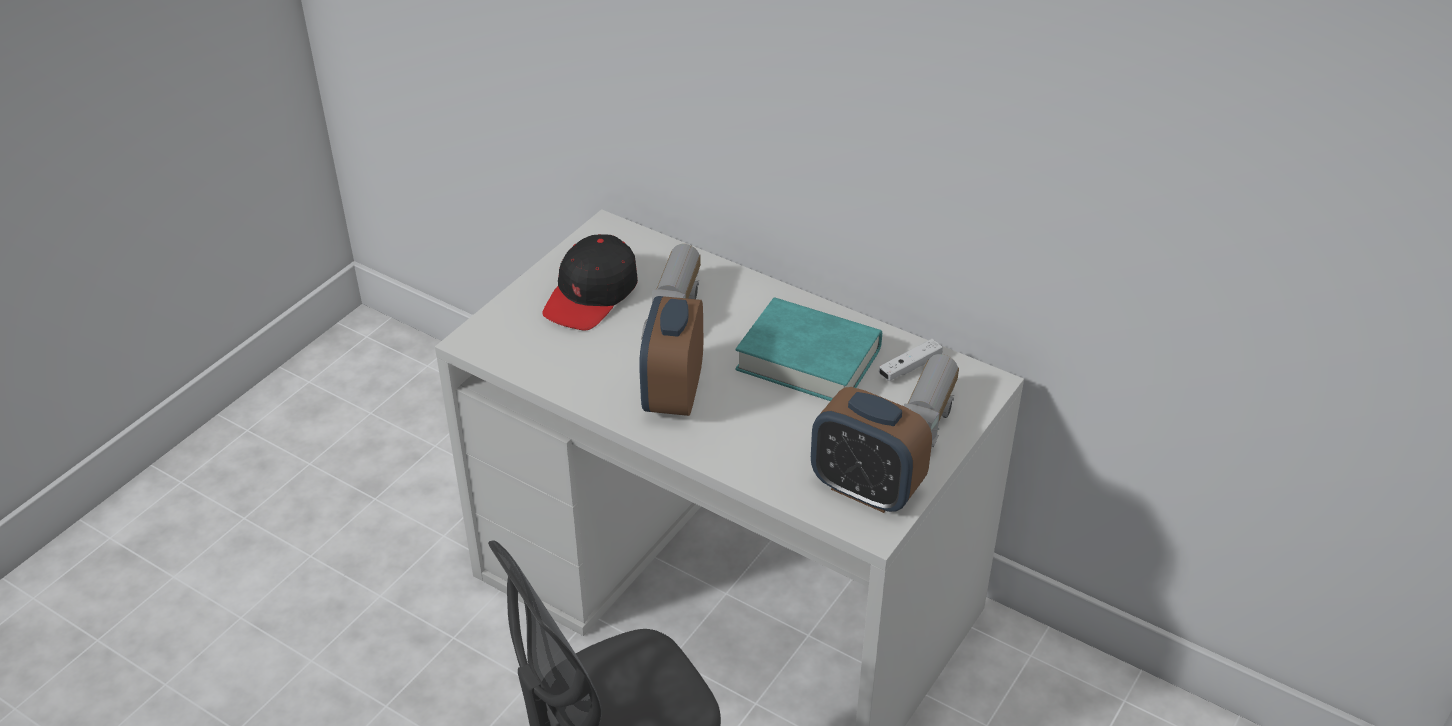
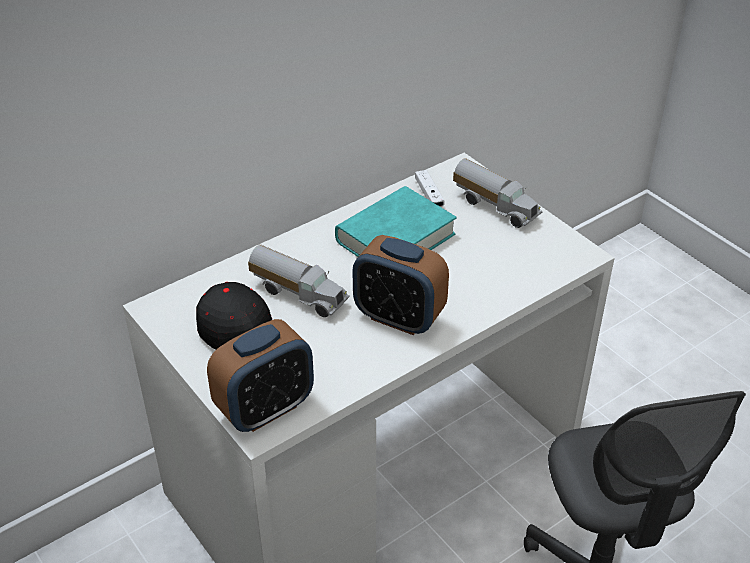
camera: 70 degrees left, 0 degrees up
(866, 489) = (544, 247): alarm clock -> alarm clock (265, 409)

